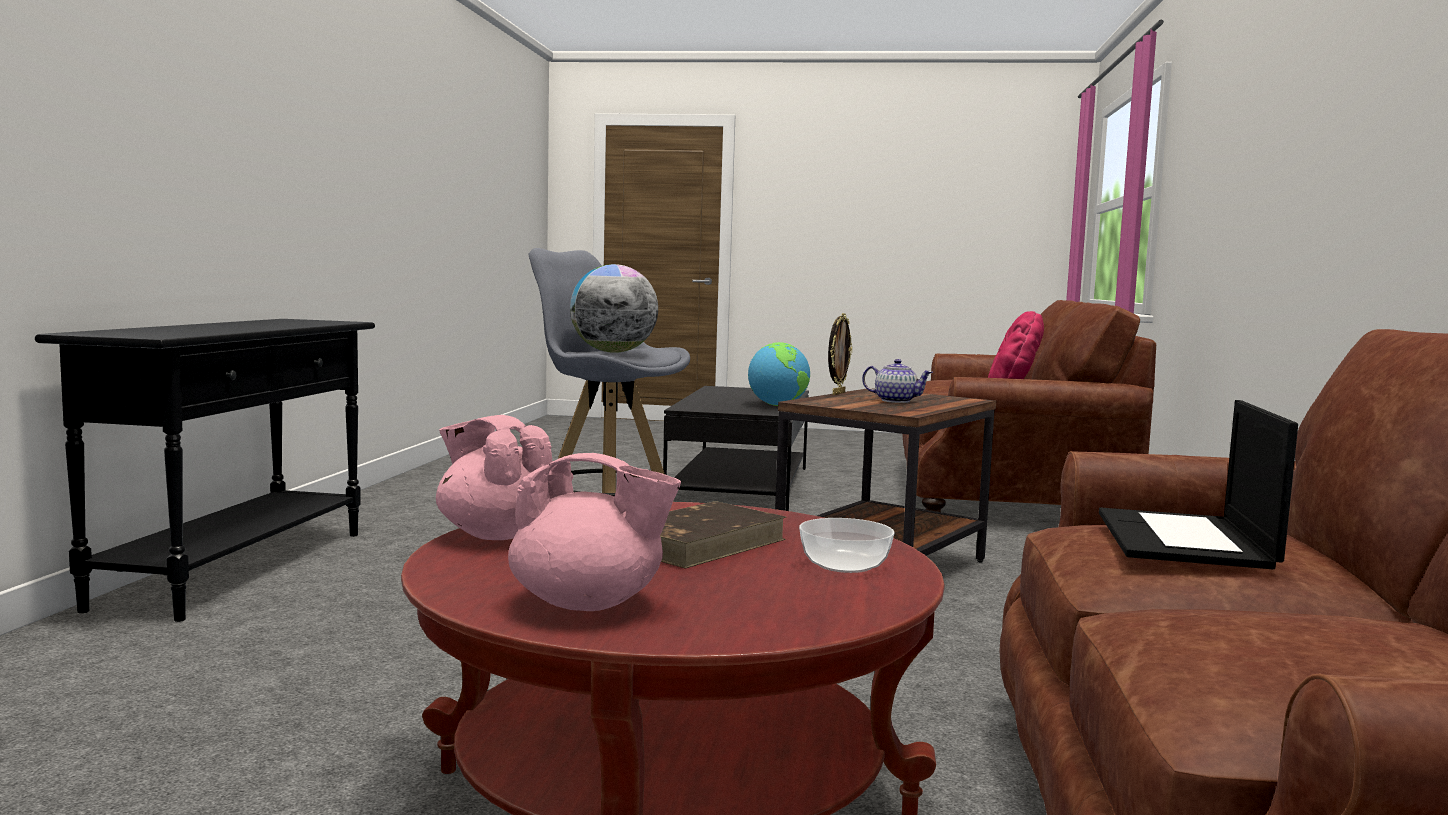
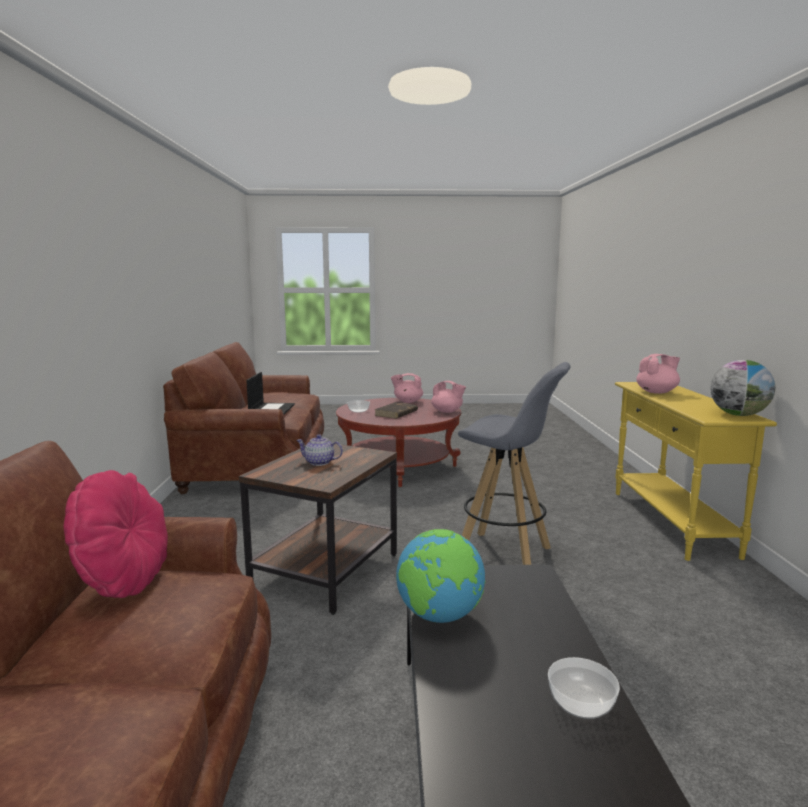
camera: 170 degrees right, 5 degrees up
(217, 330) = (657, 392): none -> pink teapot
(238, 568) = (671, 523): black console table -> yellow console table
(613, 352) = (498, 421): globe -> globe (738, 415)
(720, 392) = (580, 702): none -> bowl
(837, 393) = (359, 472): picture frame -> none

